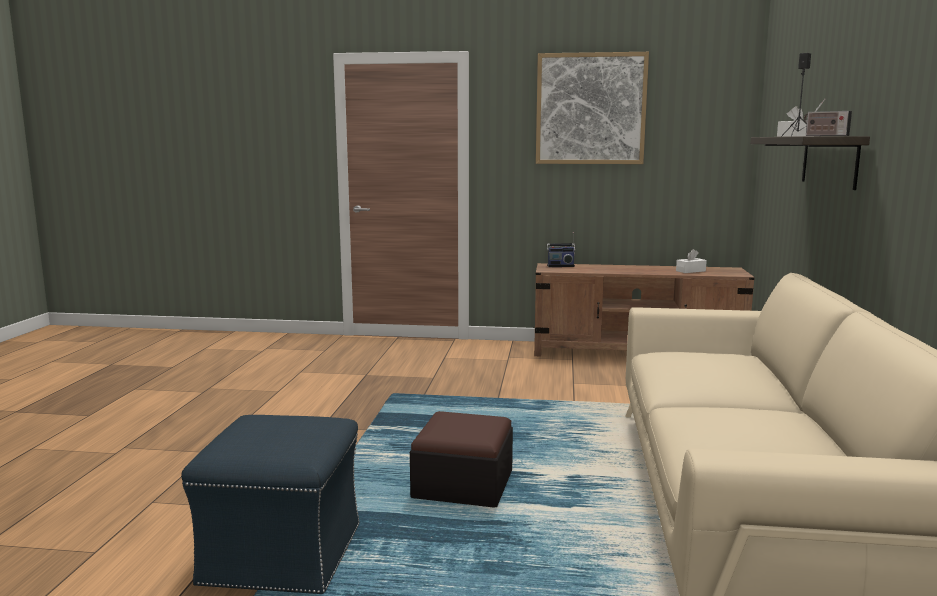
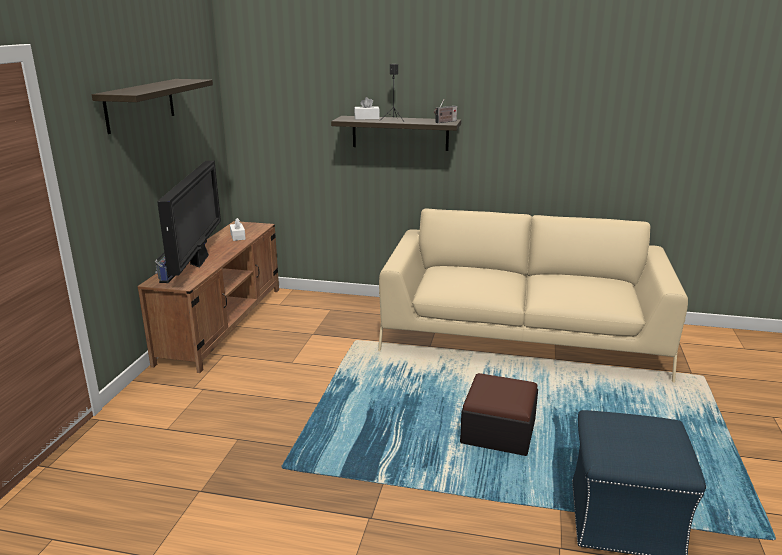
camera: 85 degrees left, 10 degrees up
(590, 109) = (140, 105): picture -> shelf
(610, 268) = (200, 260): none -> television

